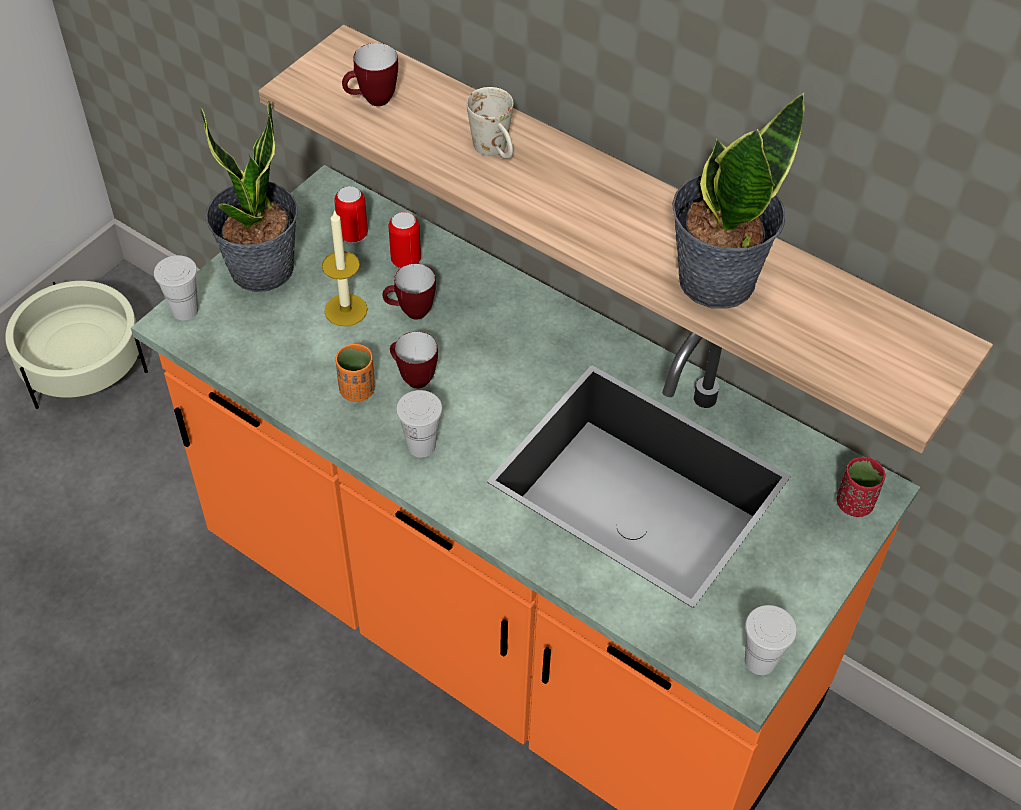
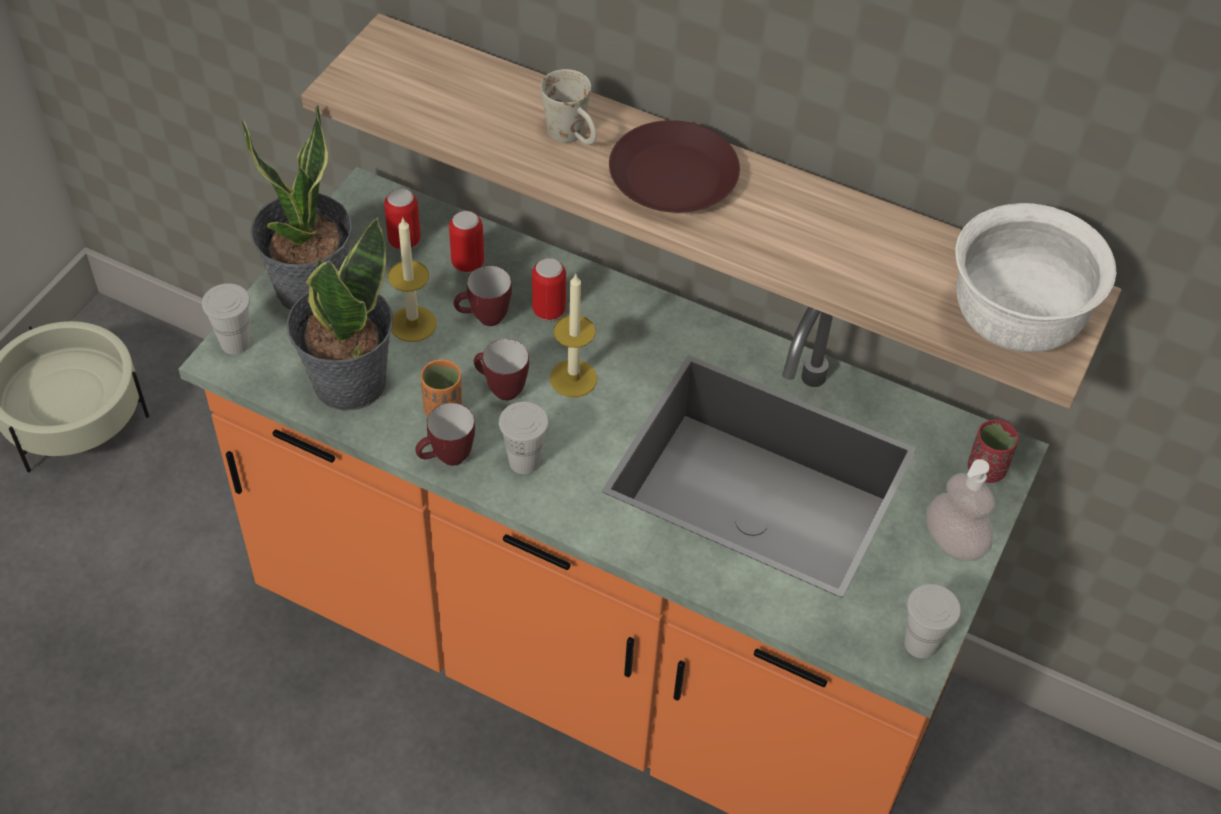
camera: 10 degrees left, 0 degrees up
(372, 101) = (429, 95): mug -> mug (447, 459)
(471, 311) = (549, 310): none -> can
(481, 375) = (573, 378): none -> candle
(579, 196) = (671, 177): none -> brown plate
(715, 279) = (830, 251): potted plant -> potted plant (348, 381)
(810, 568) = (953, 542): none -> soap dispenser
(879, 365) = (1013, 323): none -> white bowl

